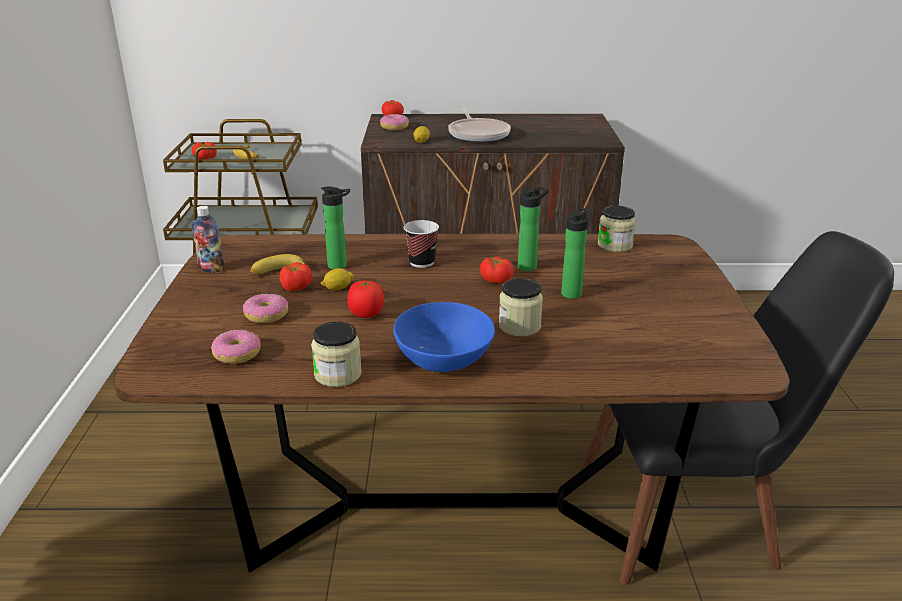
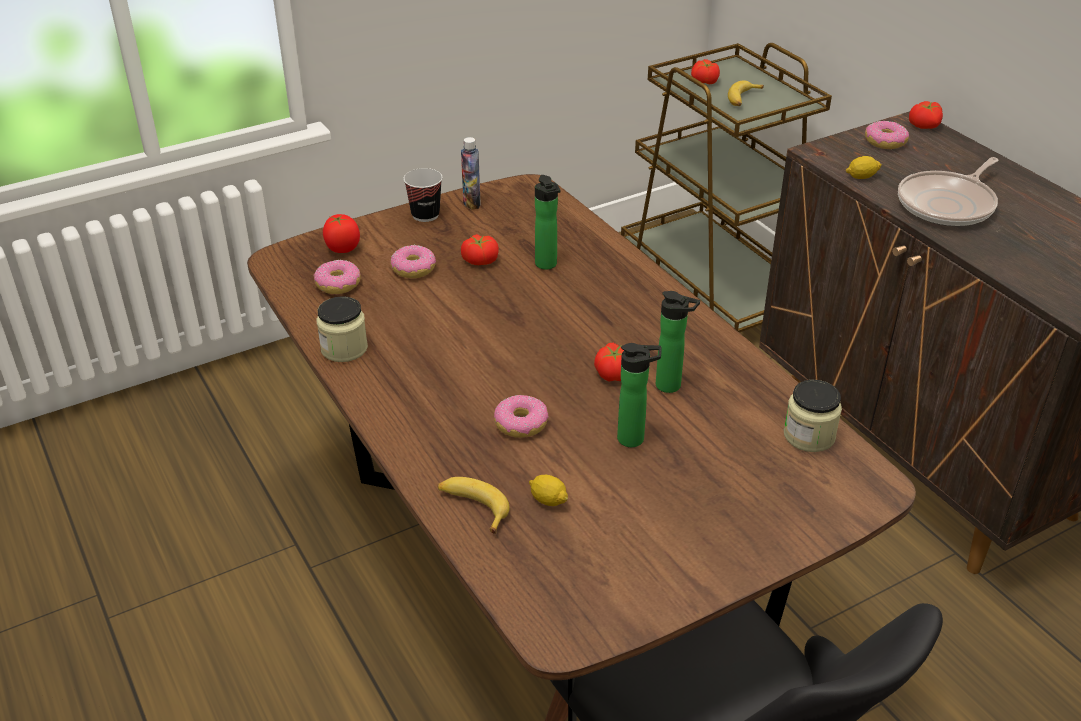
camera: 60 degrees right, 10 degrees up
(278, 272) = (500, 238): banana -> banana (473, 507)
(338, 288) = (499, 283): lemon -> lemon (548, 500)
(366, 314) = (462, 320): tomato -> tomato (342, 249)
(421, 262) = (606, 310): cup -> cup (425, 215)
(445, 359) = (415, 398): blue bowl -> none
(519, 326) = (521, 424): jar -> donut

